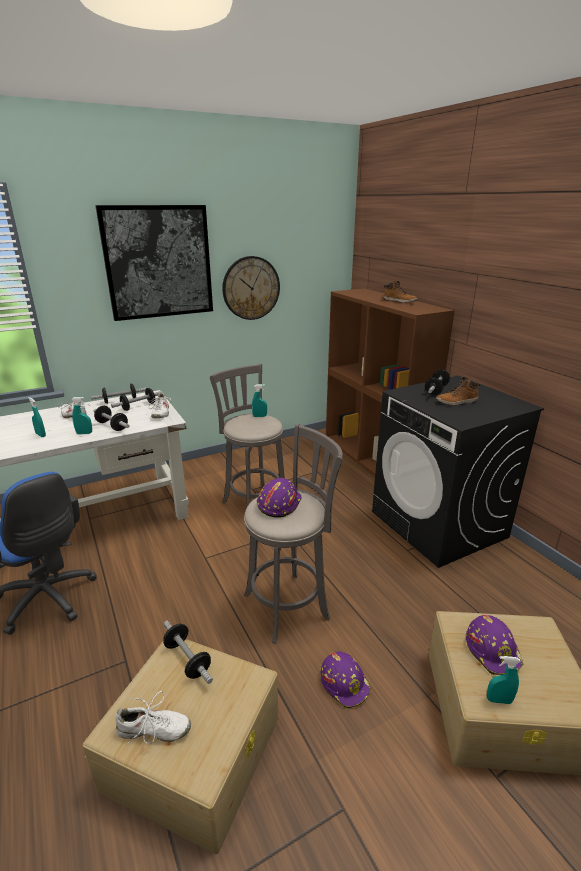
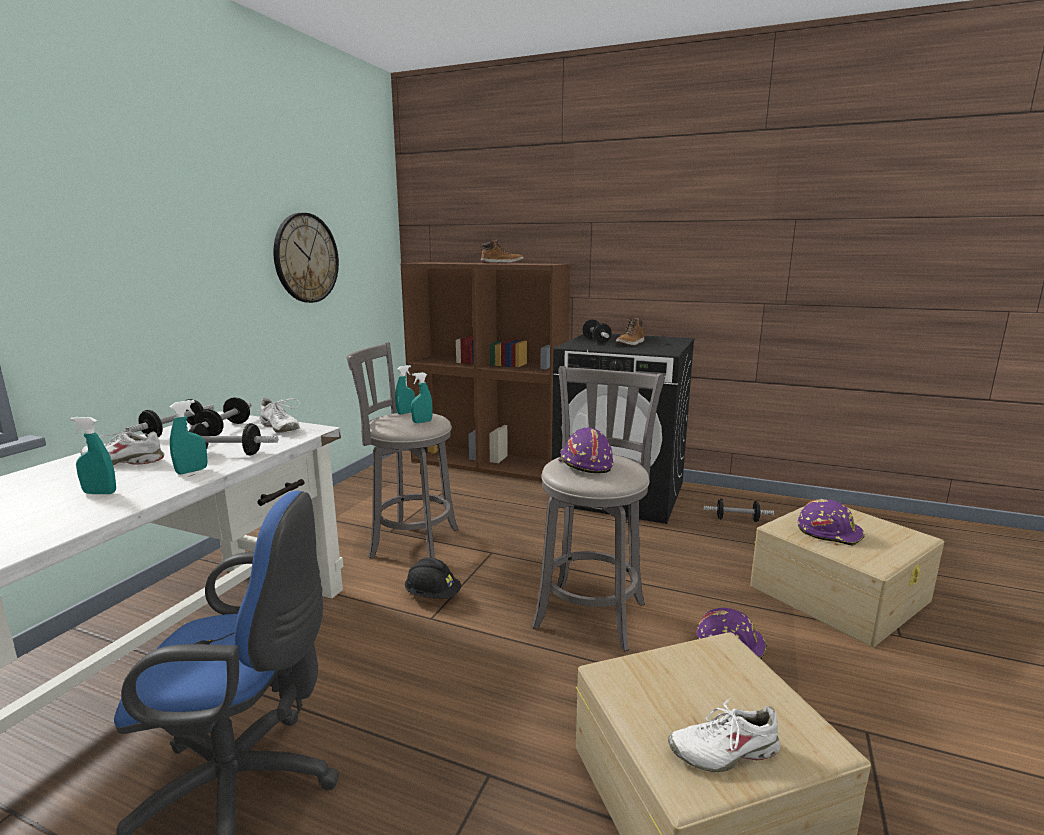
camera: 40 degrees left, 10 degrees down
(153, 731) = (723, 750): white shoe -> white shoe turned 150 degrees counterclockwise
(158, 262) = (189, 207): picture -> none
(187, 659) = (642, 673): dumbbell -> dumbbell (737, 519)
(222, 544) = (433, 595): none -> black hard hat
(499, 700) = (881, 557): turquoise spray bottle -> turquoise spray bottle (422, 422)

